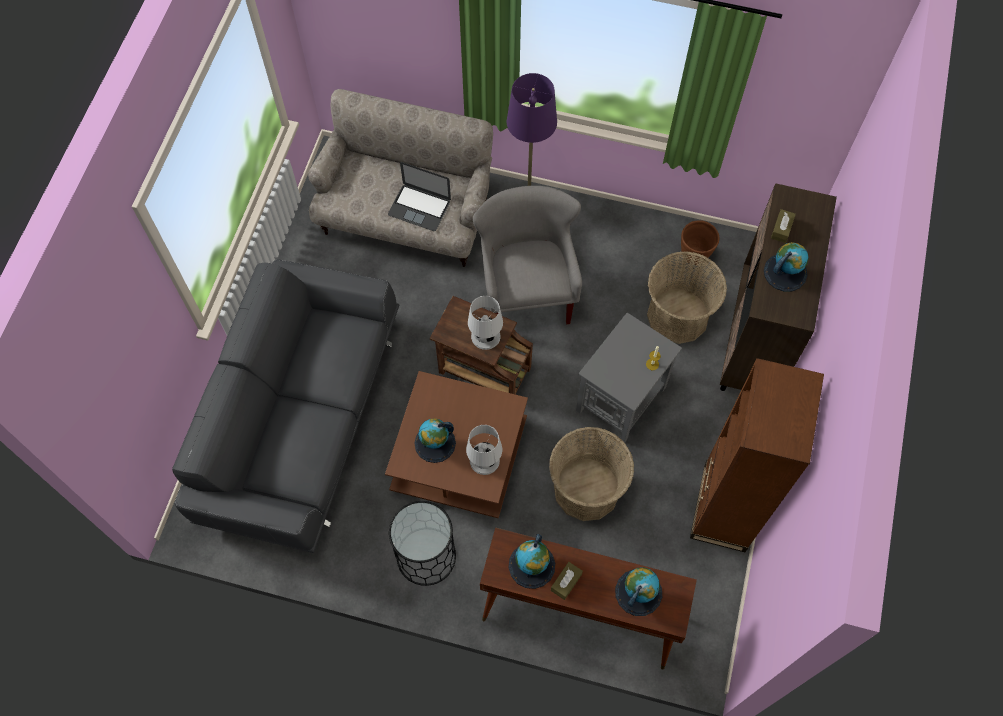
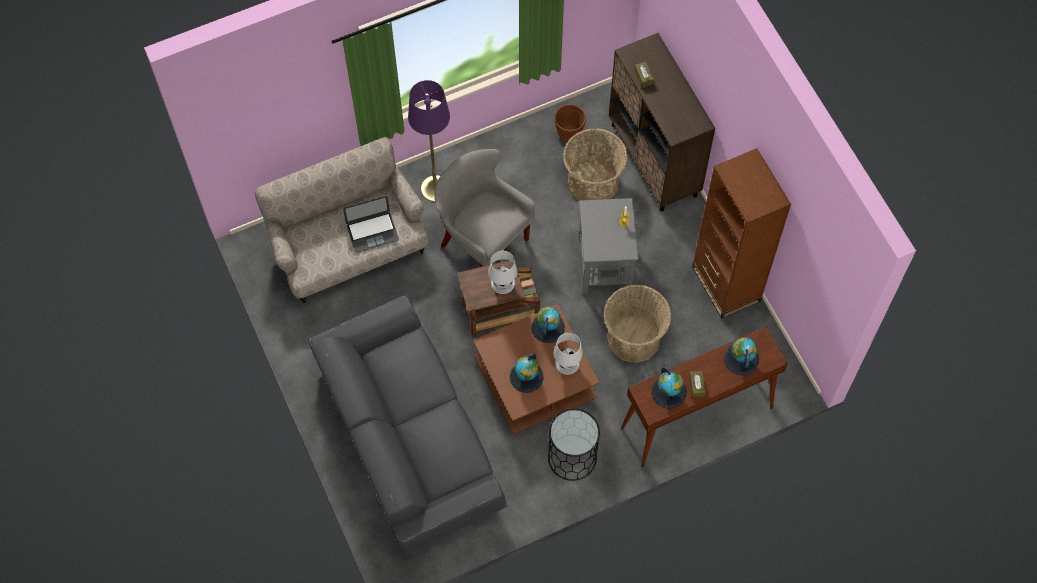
camera: 40 degrees left, 0 degrees up
(785, 272) = (668, 103): globe -> globe (547, 327)

